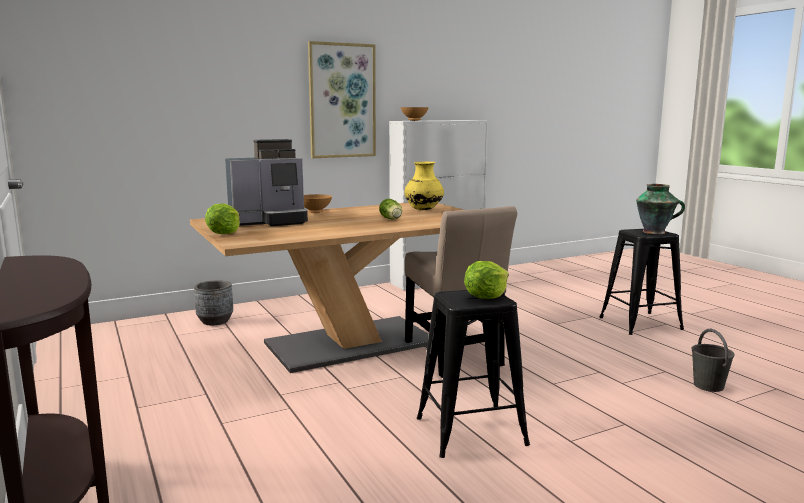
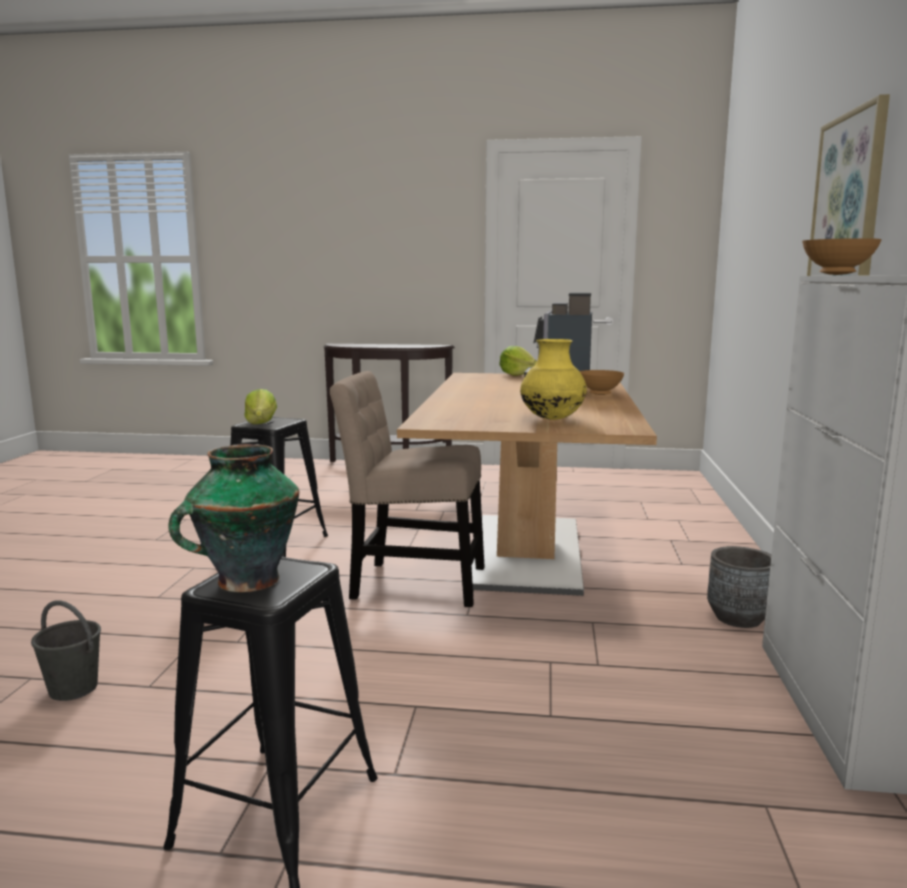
camera: 125 degrees right, 0 degrees up
(215, 321) = (675, 517): grey planter -> grey planter (738, 618)
(392, 219) = (501, 403): lettuce -> none

